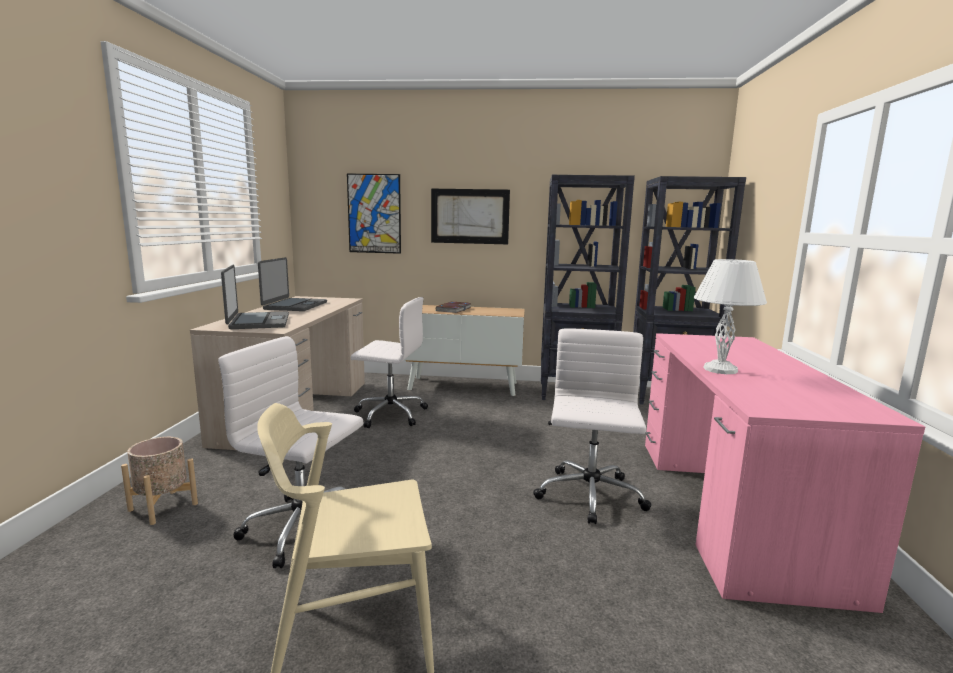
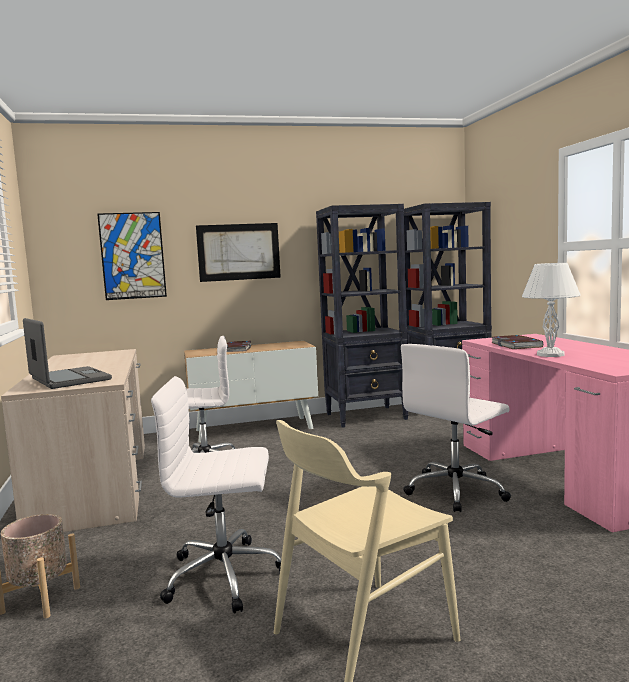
camera: 20 degrees left, 5 degrees down
(294, 306) = (75, 363): laptop -> none
(589, 496) = (456, 491): white office chair -> white office chair turned 120 degrees counterclockwise
(703, 350) = (516, 345): none -> book

